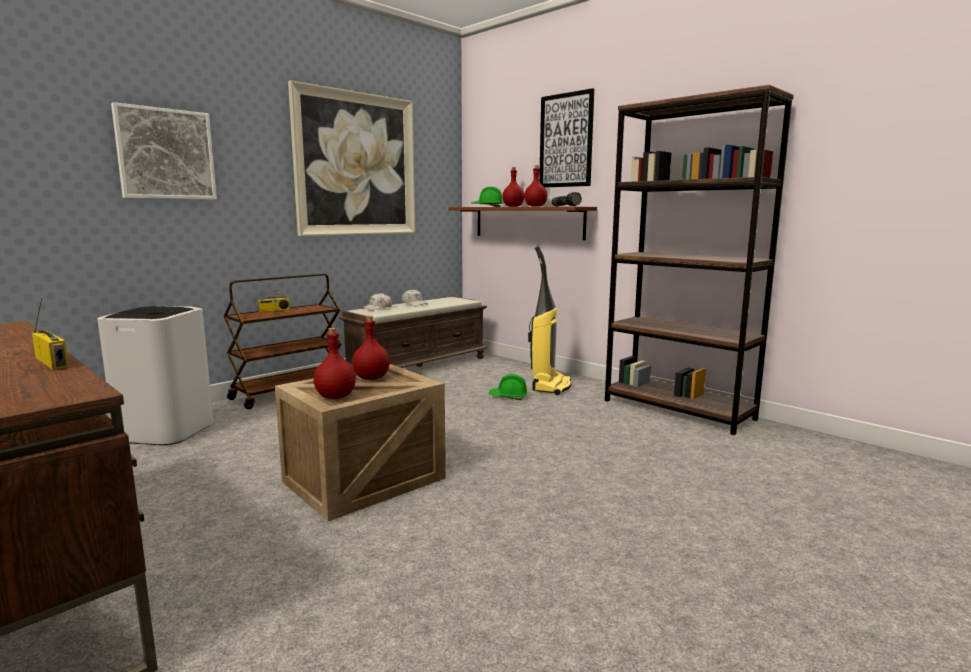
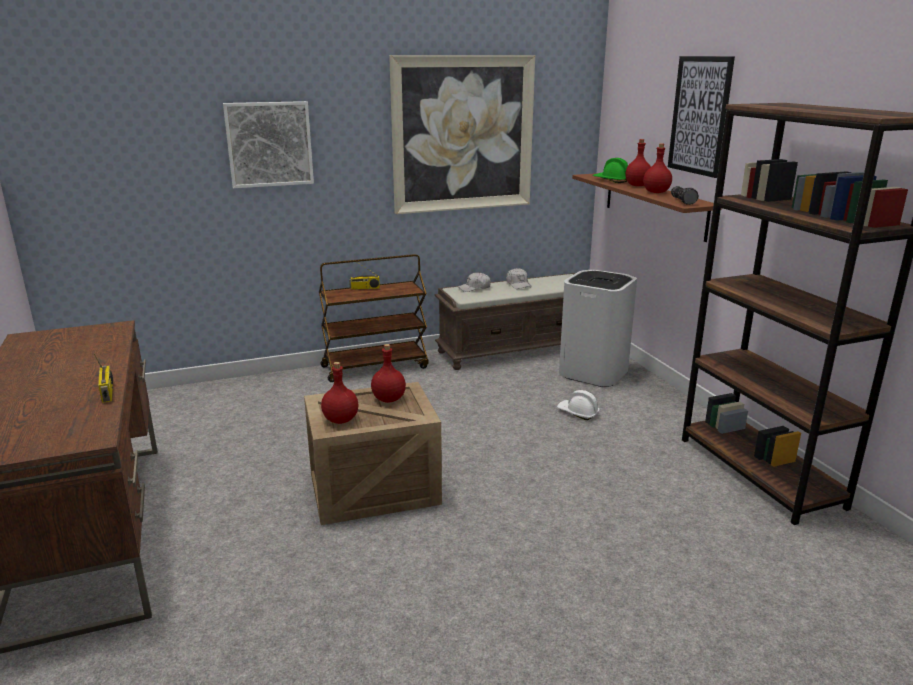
camera: 25 degrees right, 10 degrees up
(166, 430) = (258, 395): white trash can -> white trash can (594, 372)
(508, 397) = (578, 413): green hard hat -> white hard hat
(550, 386) = (637, 406): vacuum cleaner -> none

